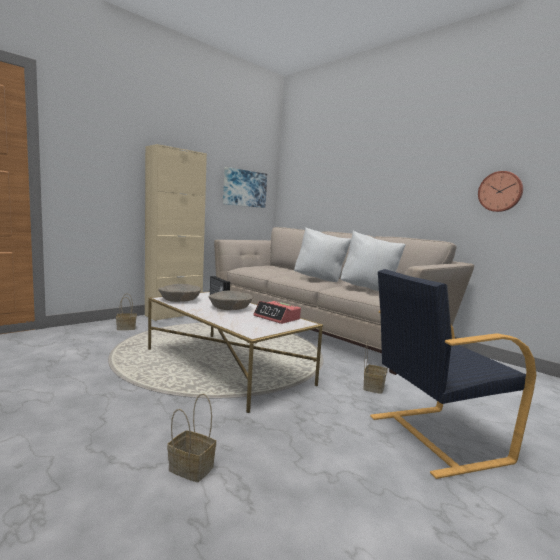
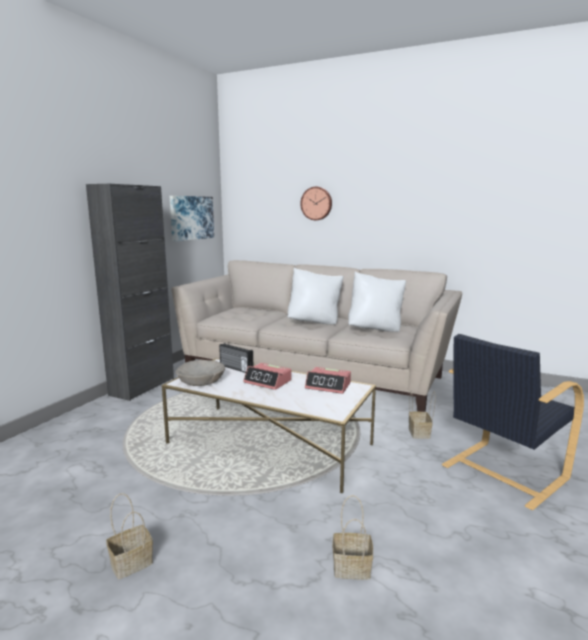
camera: 20 degrees left, 5 degrees up
(125, 328) = (105, 419): basket -> basket (130, 564)
(174, 314) = (142, 386): beige cabinet -> black cabinet
(230, 308) = (268, 381): beige bowl -> alarm clock
(500, 191) = (481, 221): wall clock -> wall clock (316, 203)

